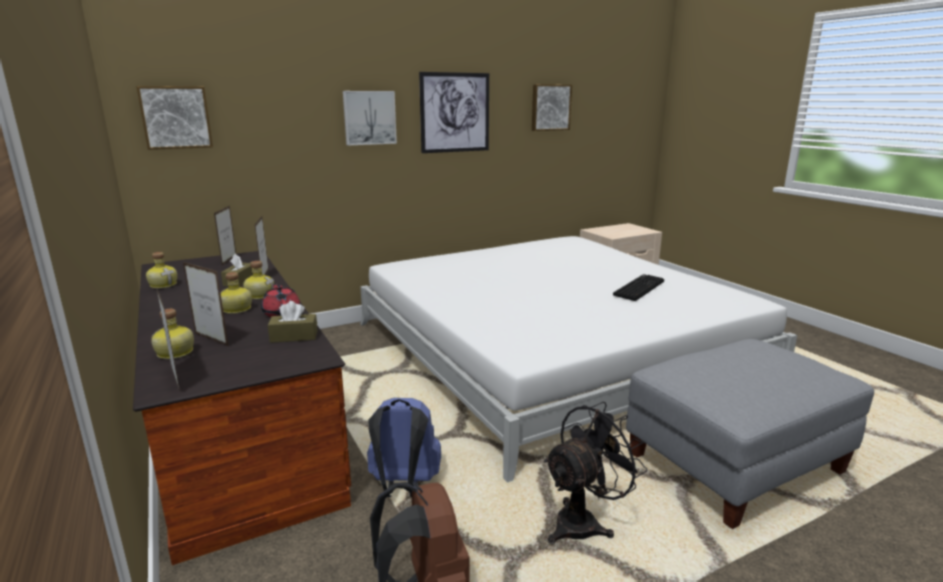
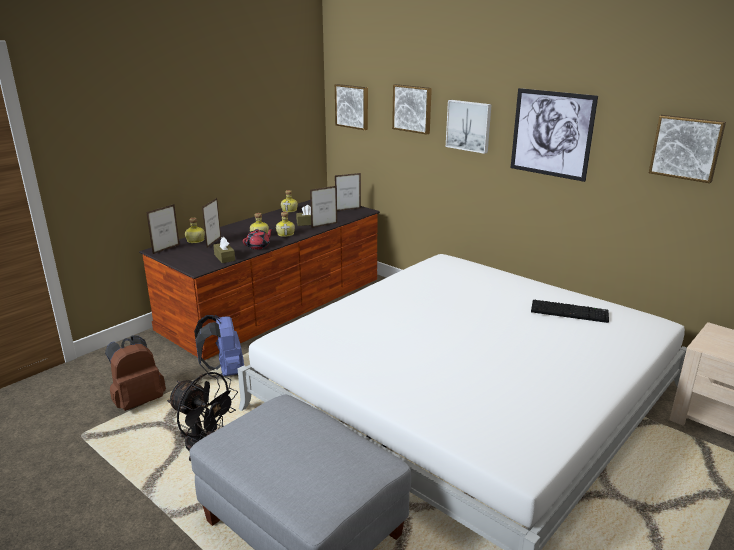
camera: 70 degrees right, 5 degrees up
(288, 107) = (412, 108): none -> picture
(638, 288) = (492, 379): keyboard -> keyboard (570, 312)

